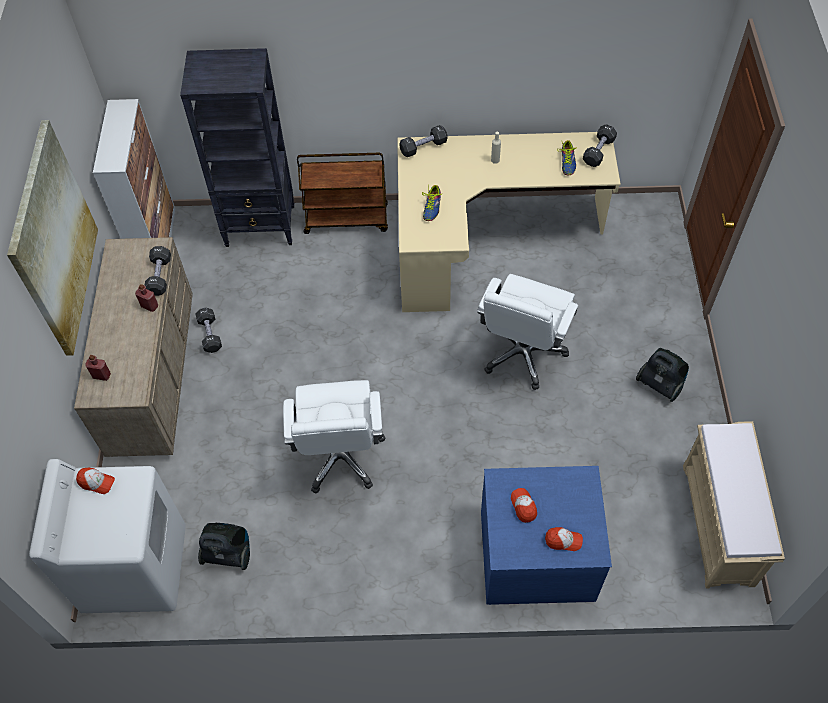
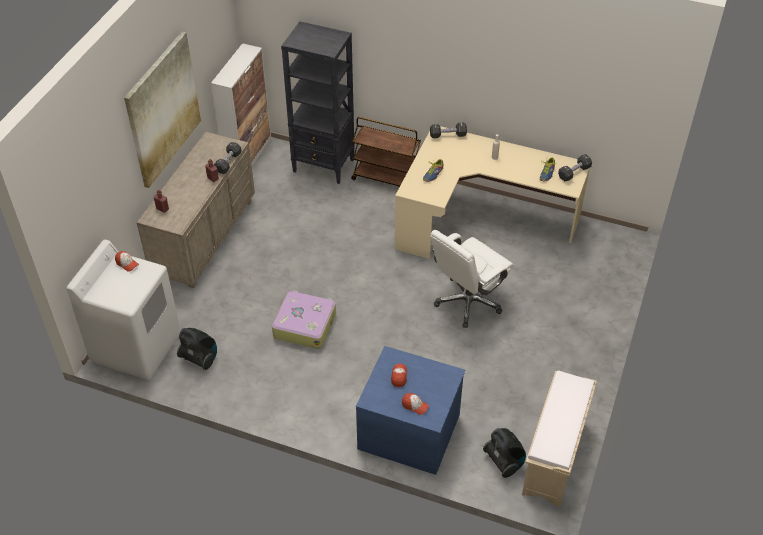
camera: 20 degrees right, 10 degrees down
(210, 334) = (255, 223): black dumbbell -> none
(340, 456) = (304, 325): white office chair -> suitcase
(660, 384) = (560, 354): vacuum cleaner -> vacuum cleaner (504, 462)

